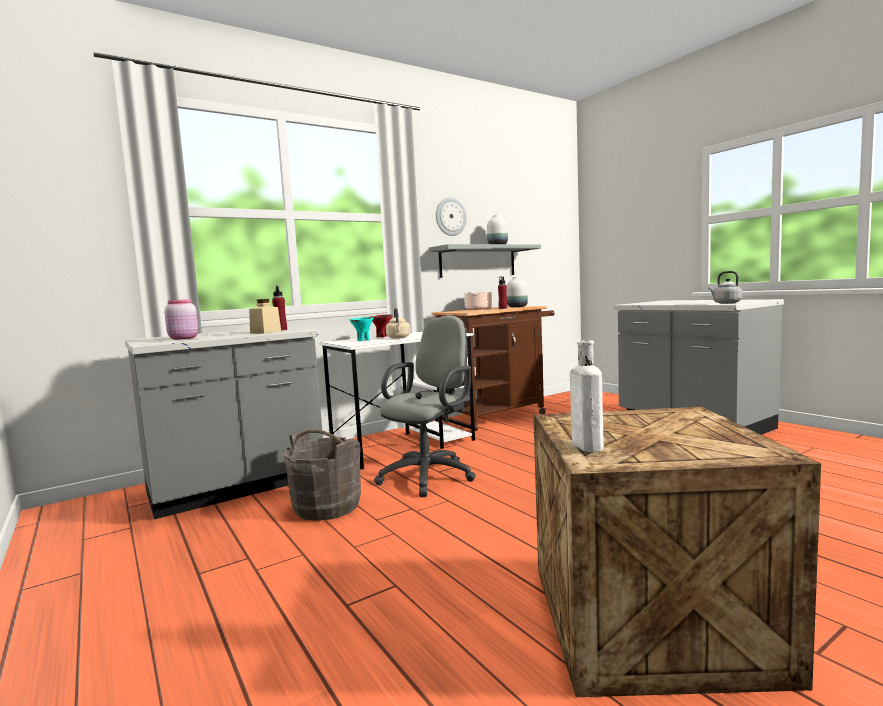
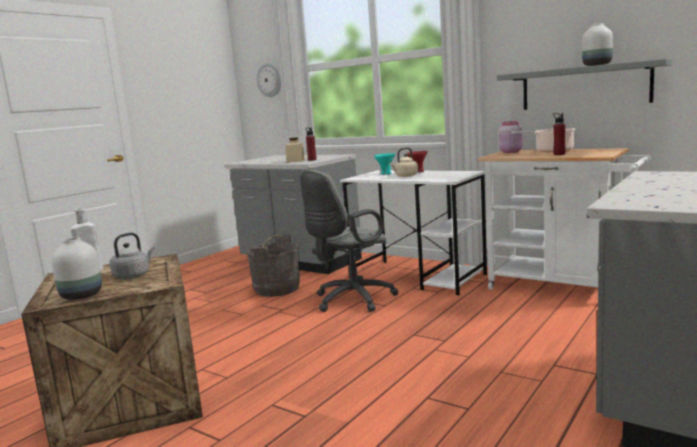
camera: 70 degrees right, 5 degrees up
(183, 338) = (265, 160): pink jar -> pink jar (510, 152)
(431, 475) = (350, 300): grey office chair -> grey office chair turned 120 degrees clockwise
(450, 217) = (543, 33): wall clock -> wall clock (269, 80)
(498, 416) = (562, 287): brown cart -> white cart
(517, 307) = (588, 153): white vase -> white vase (80, 295)
(725, 303) = (634, 201): grey kettle -> grey kettle (133, 275)

